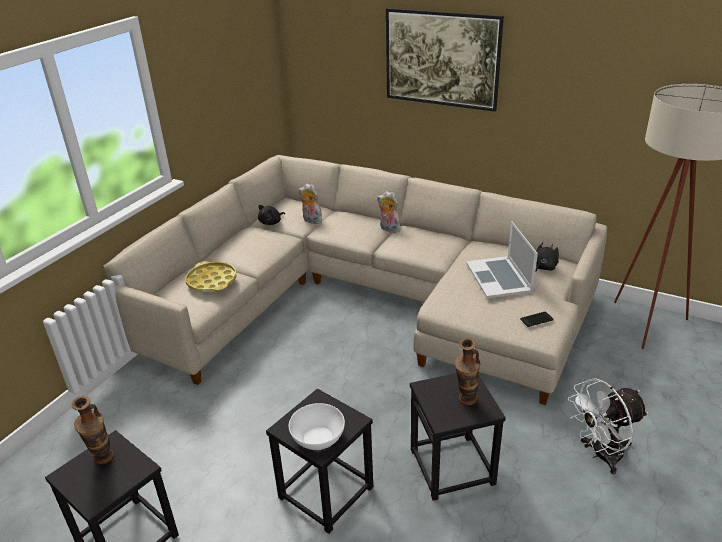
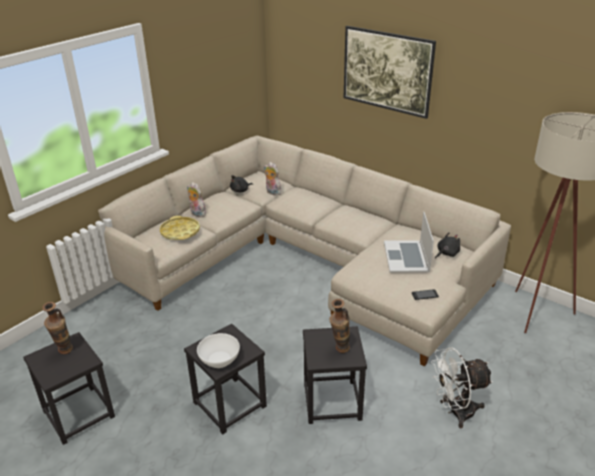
camera: 10 degrees right, 0 degrees up
(388, 229) = (332, 206): plush toy -> plush toy (197, 214)

